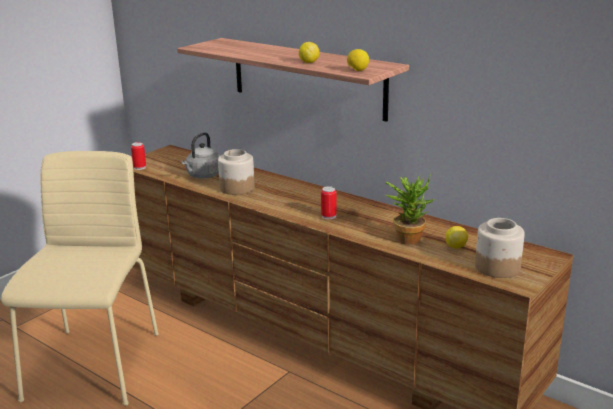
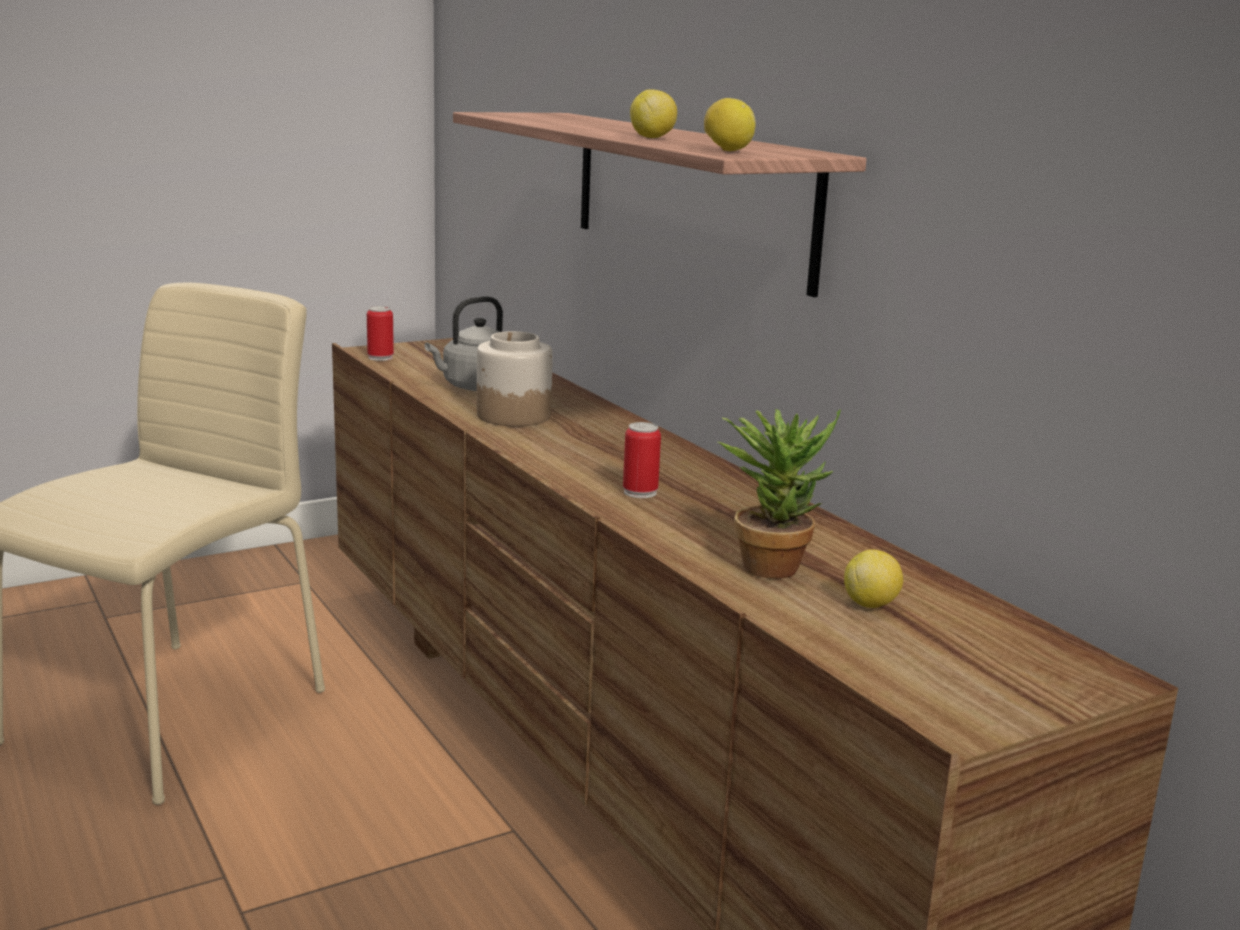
camera: 20 degrees right, 5 degrees down
(496, 267) = (933, 669): jar -> none

